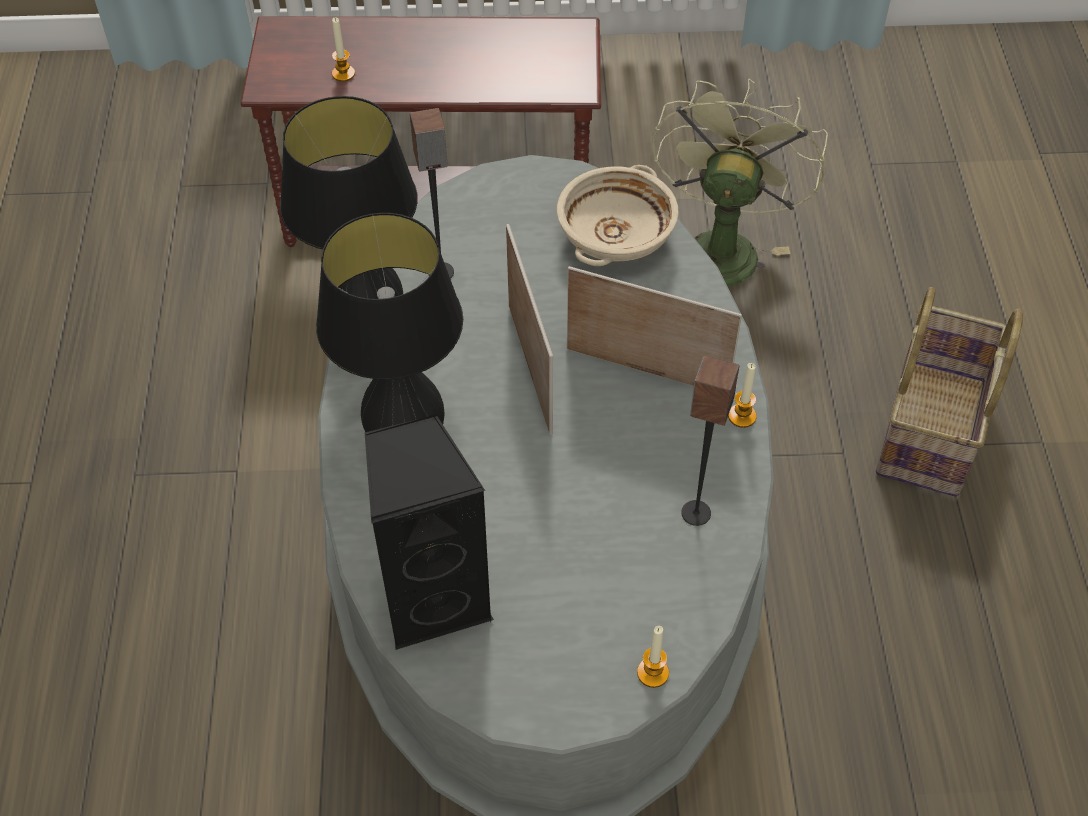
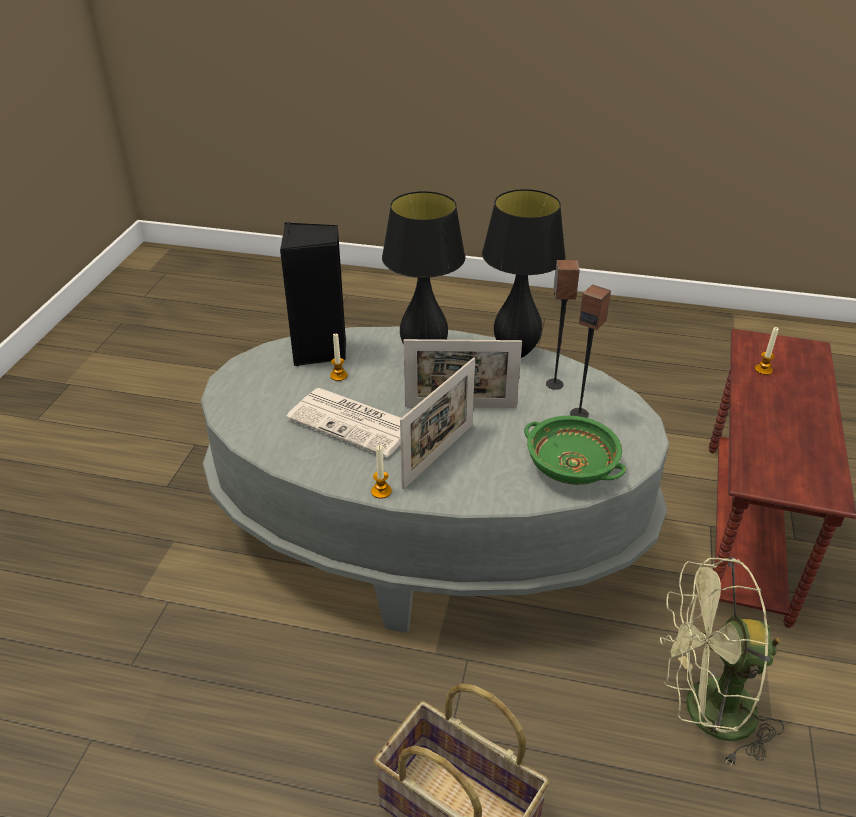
camera: 105 degrees right, 15 degrees down
(612, 487) = (354, 422): none -> newspaper
(616, 237) = (570, 467): beige bowl -> green bowl
(653, 673) = (228, 413): candle -> candle (338, 376)
(695, 512) = (318, 452): speaker -> speaker (579, 414)
(720, 246) = (704, 712): green fan -> green fan turned 150 degrees clockwise

